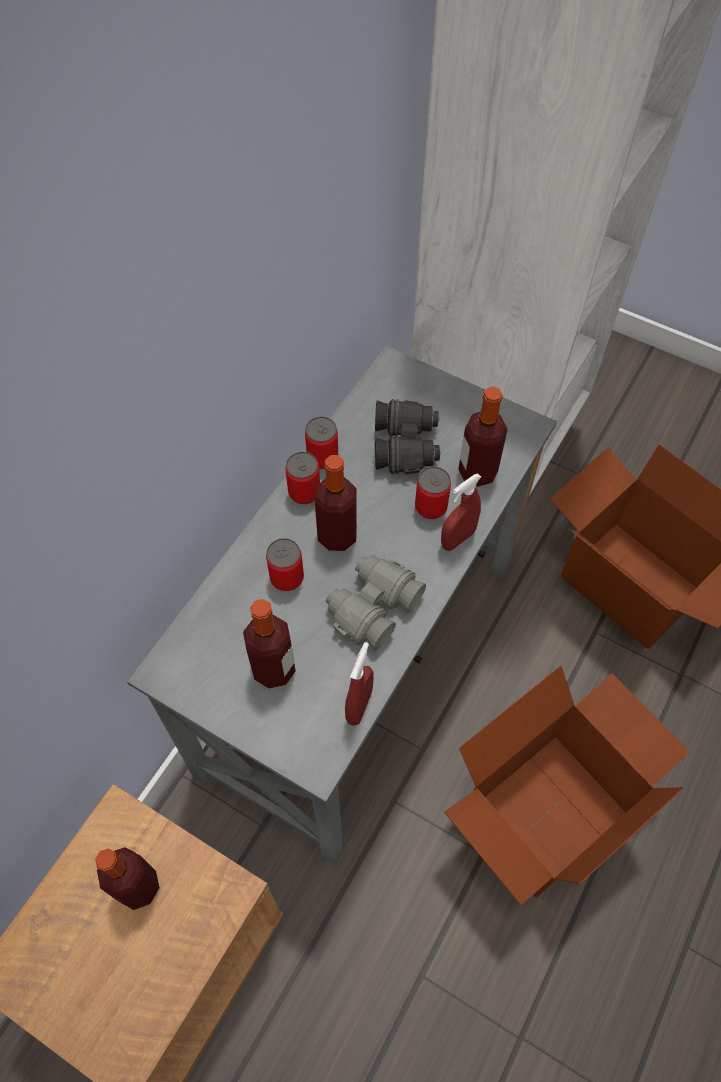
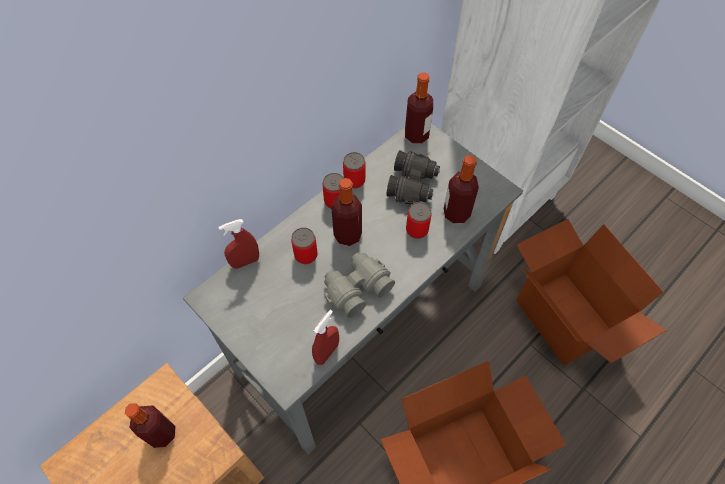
camera: 15 degrees right, 0 degrees up
(274, 669) = (278, 313): bottle -> bottle (416, 135)
(457, 539) = (428, 256): red spray bottle -> red spray bottle (245, 262)

